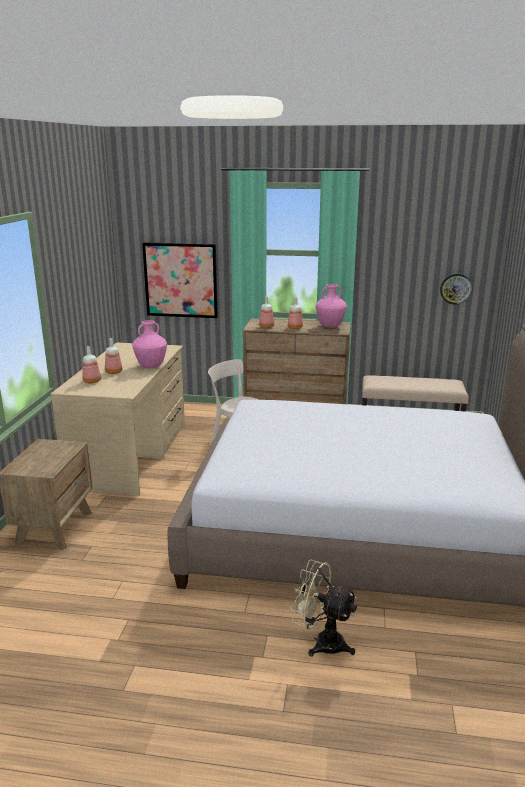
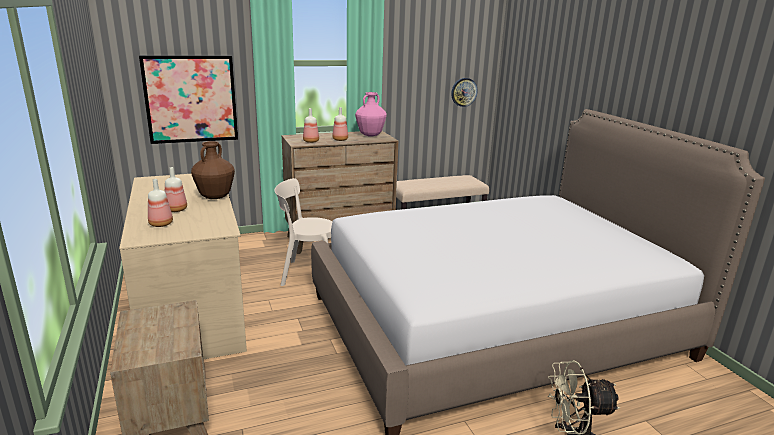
camera: 30 degrees left, 0 degrees up
(151, 366) = (215, 197): pink vase -> brown vase

